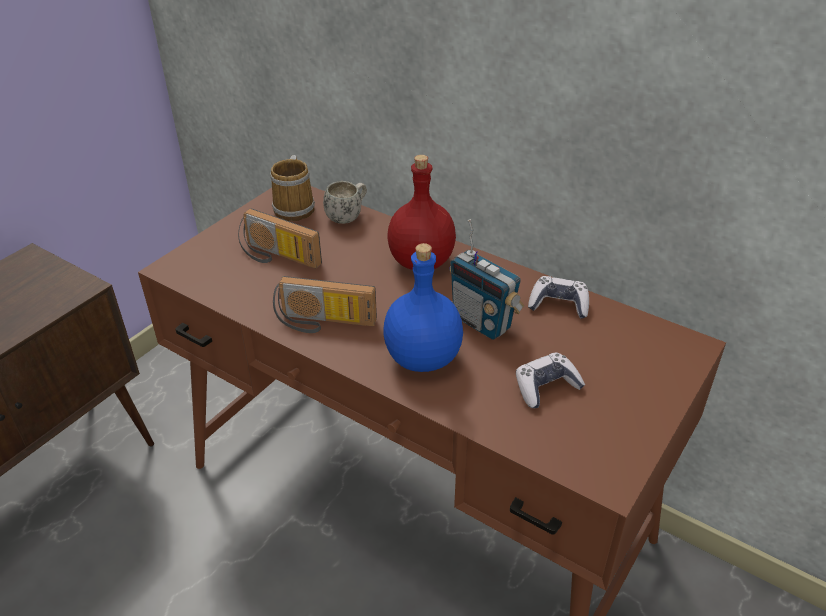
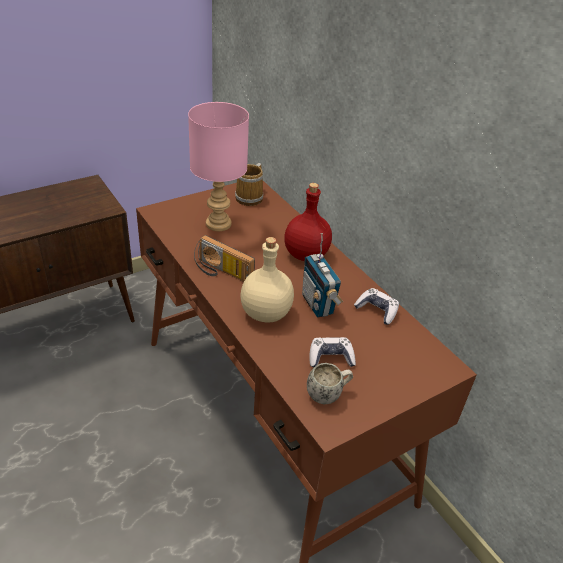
camera: 20 degrees right, 0 degrees up
(277, 257) = (219, 224): radio -> pink table lamp
(348, 216) = (279, 212): white mug -> white mug (328, 394)
(422, 359) = (265, 314): blue bottle -> beige bottle

